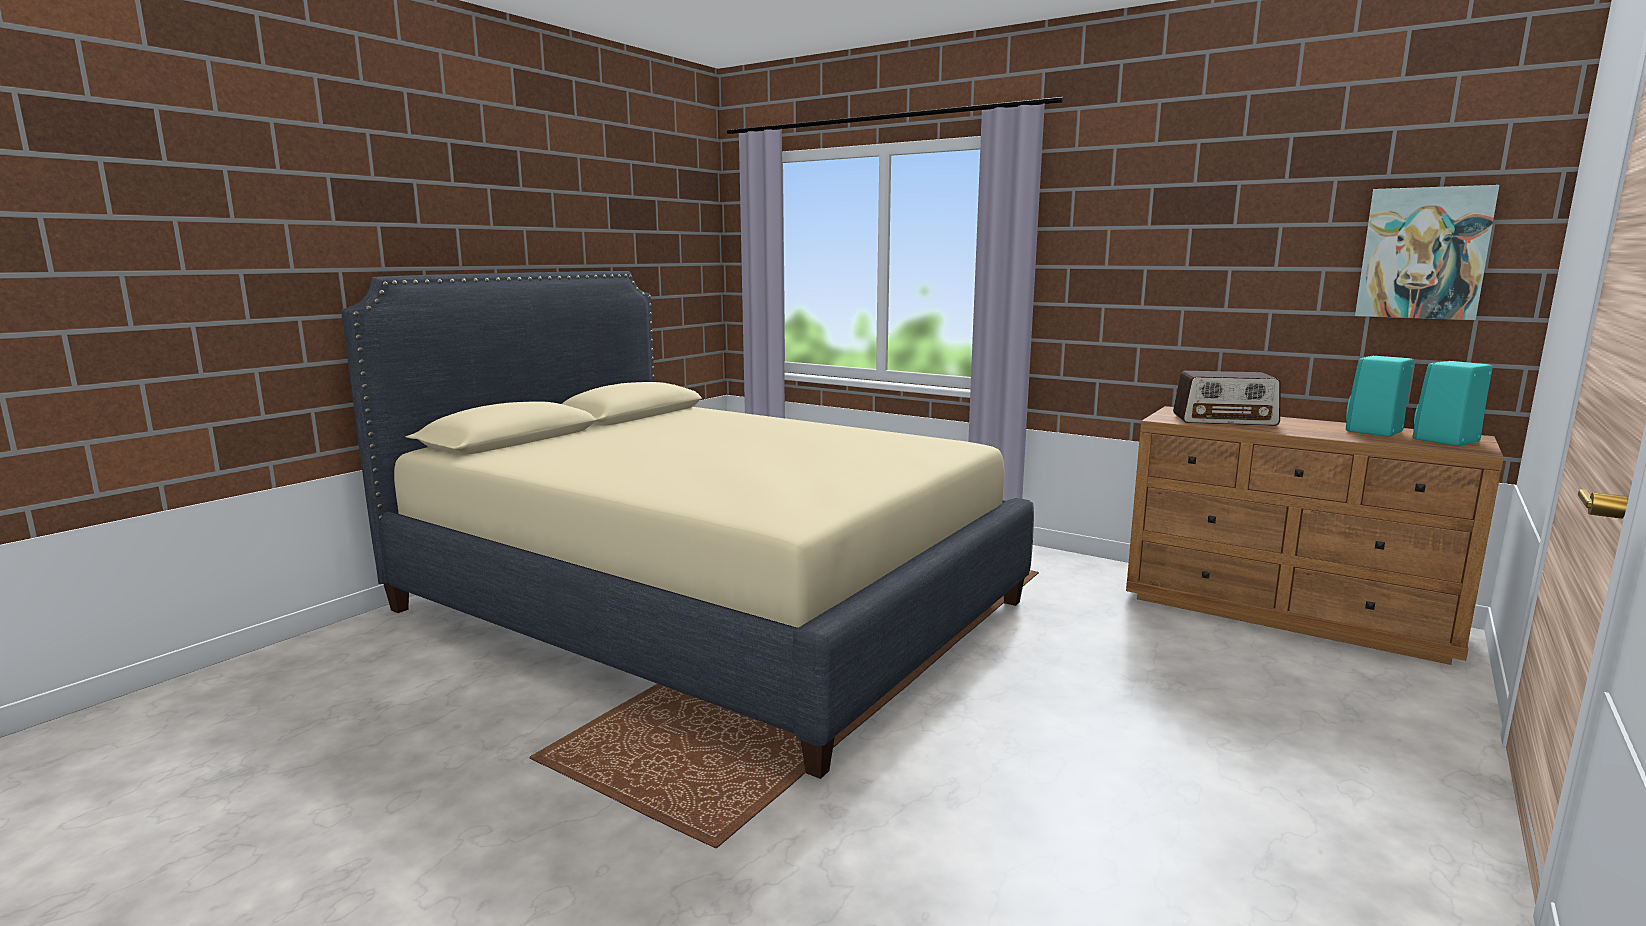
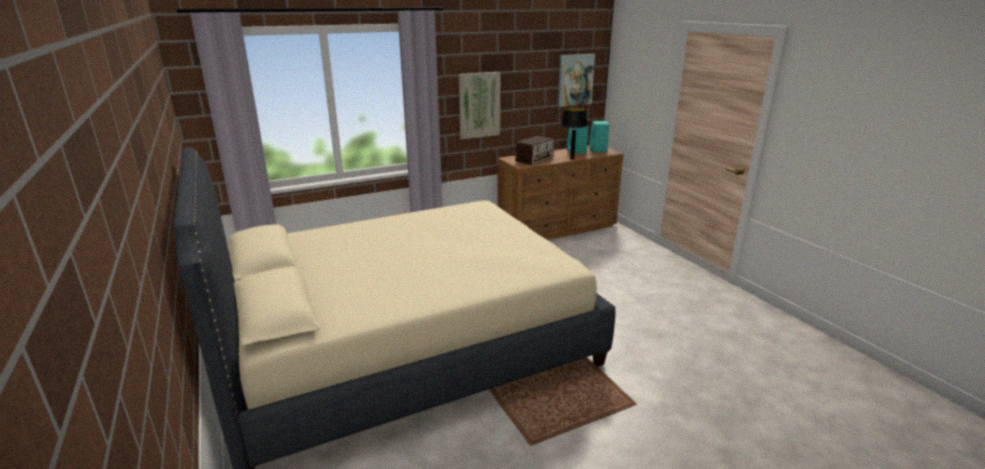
camera: 60 degrees left, 10 degrees up
(1137, 290) = (479, 105): none -> picture
(1312, 434) = (572, 159): none -> black table lamp

